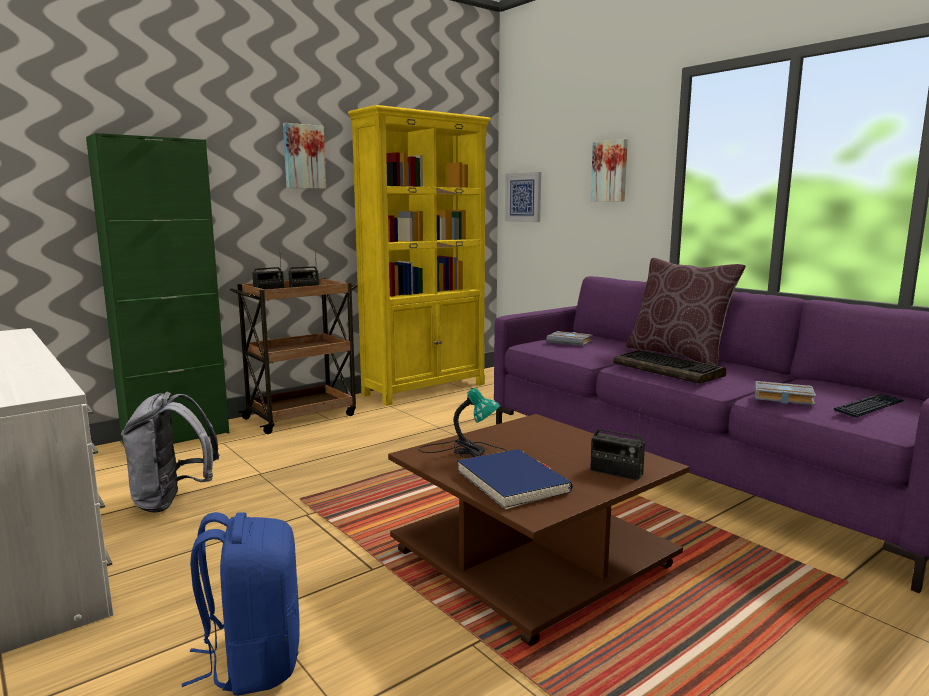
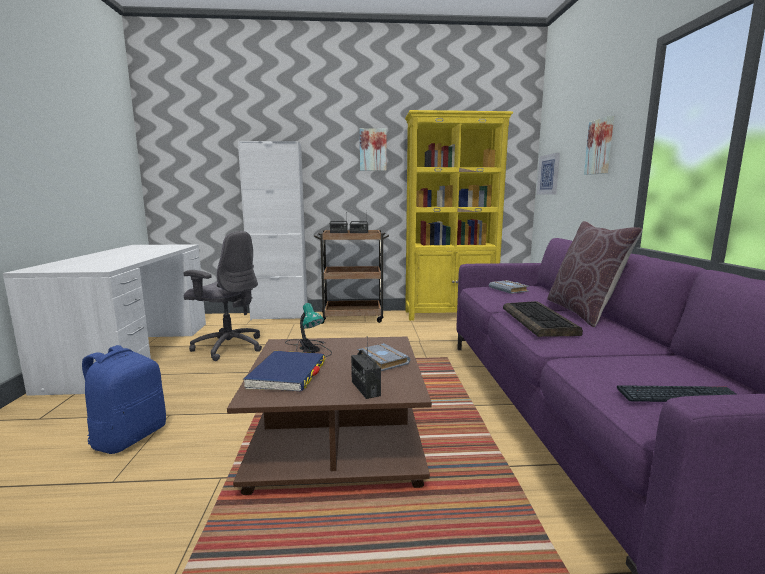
camera: 35 degrees right, 0 degrees up
(173, 501) = (228, 347): grey backpack -> grey office chair
(176, 437) = (279, 316): green cabinet -> white cabinet
(782, 398) = (591, 365): grey book -> grey book (381, 360)

